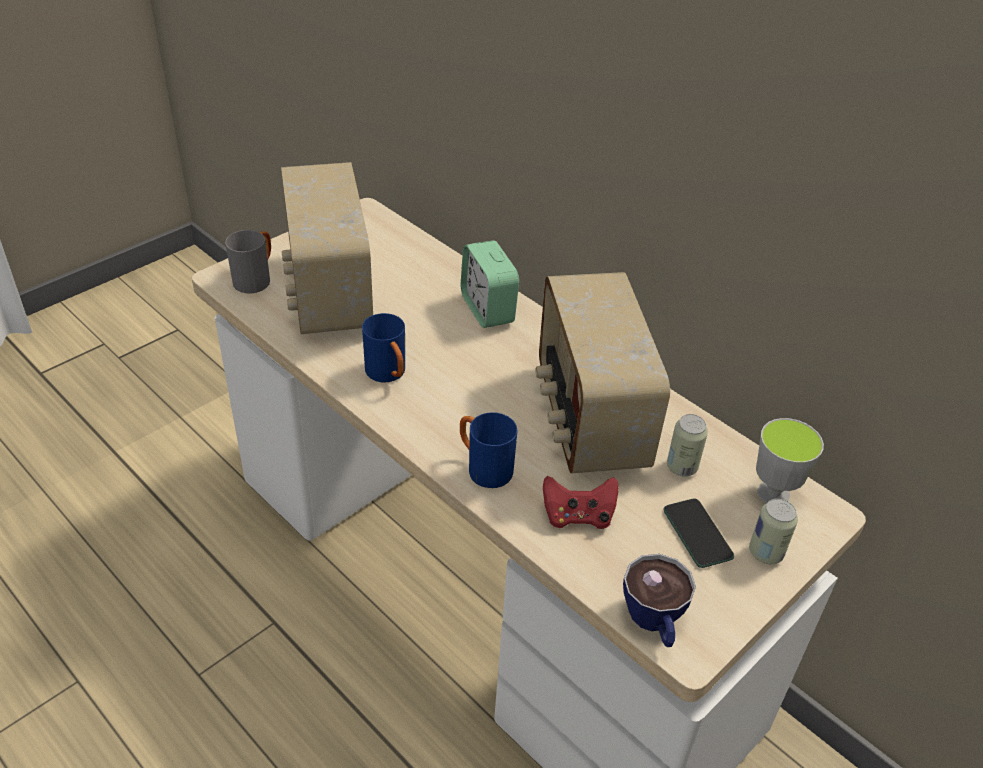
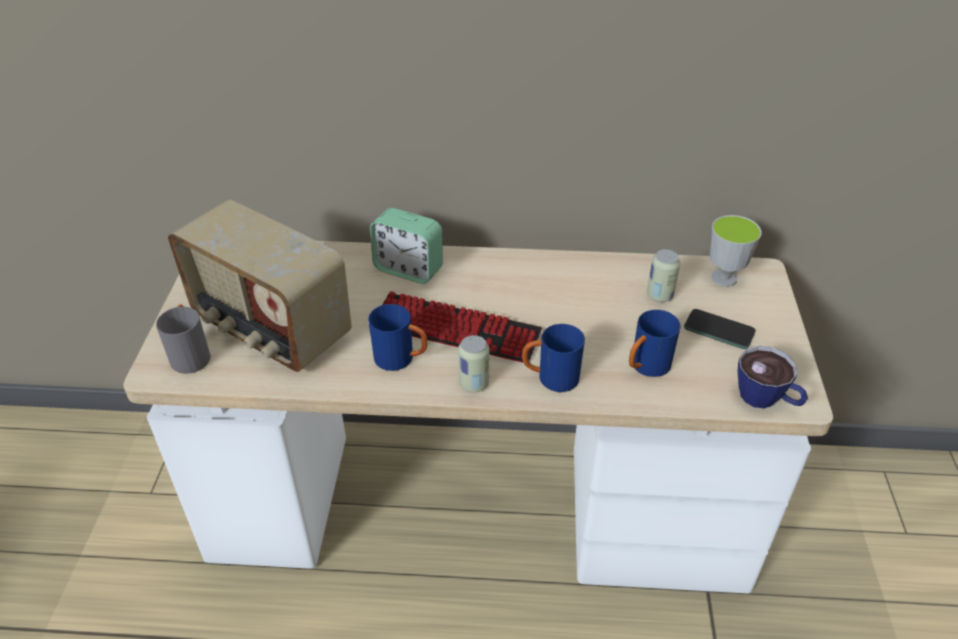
camera: 40 degrees left, 0 degrees up
(460, 380) = (456, 330): none -> keyboard
(578, 516) = (645, 368): red game controller -> blue mug
(588, 418) = (569, 301): radio -> none
(765, 553) = (763, 315): can -> can (473, 384)

